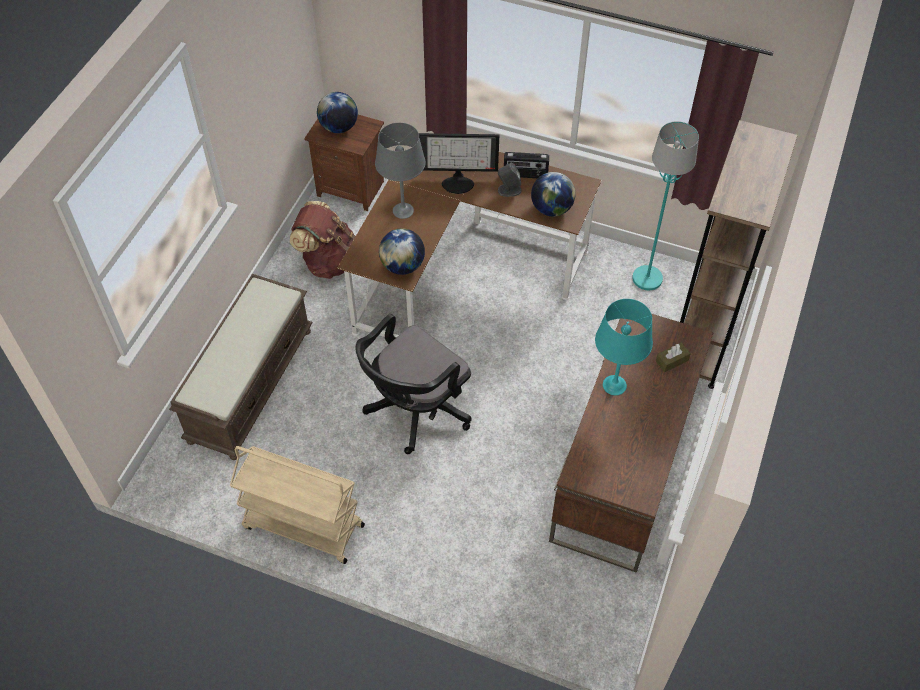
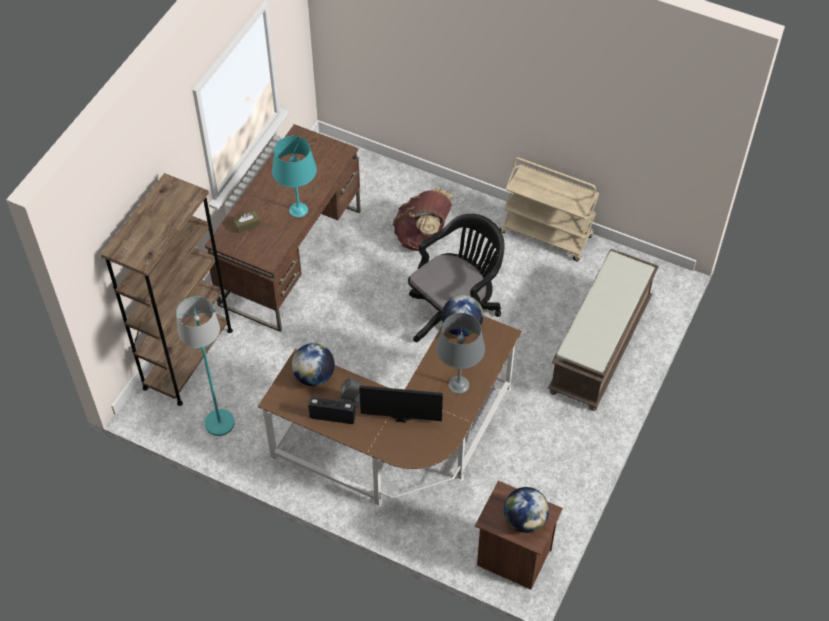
camera: 175 degrees left, 0 degrees up
(329, 261) = (535, 467): brown backpack -> brown backpack (423, 236)

